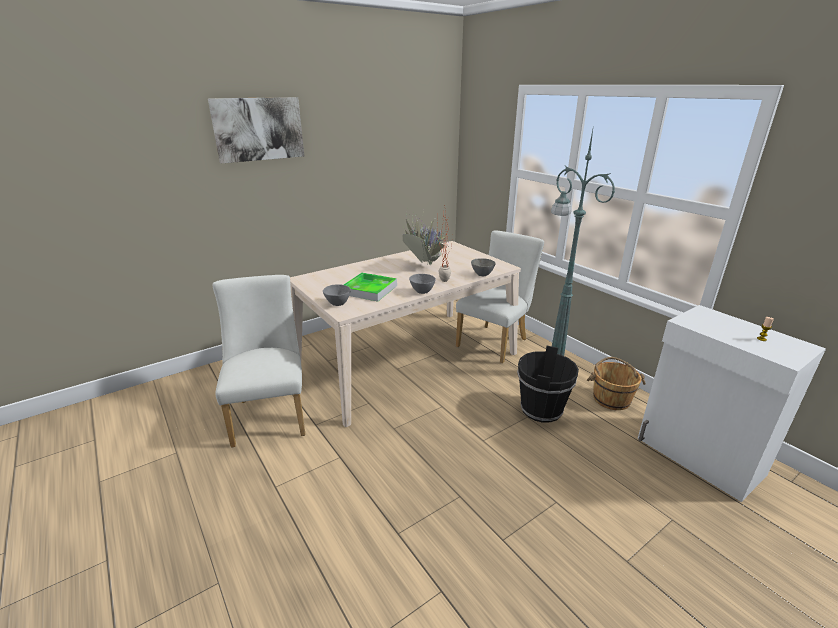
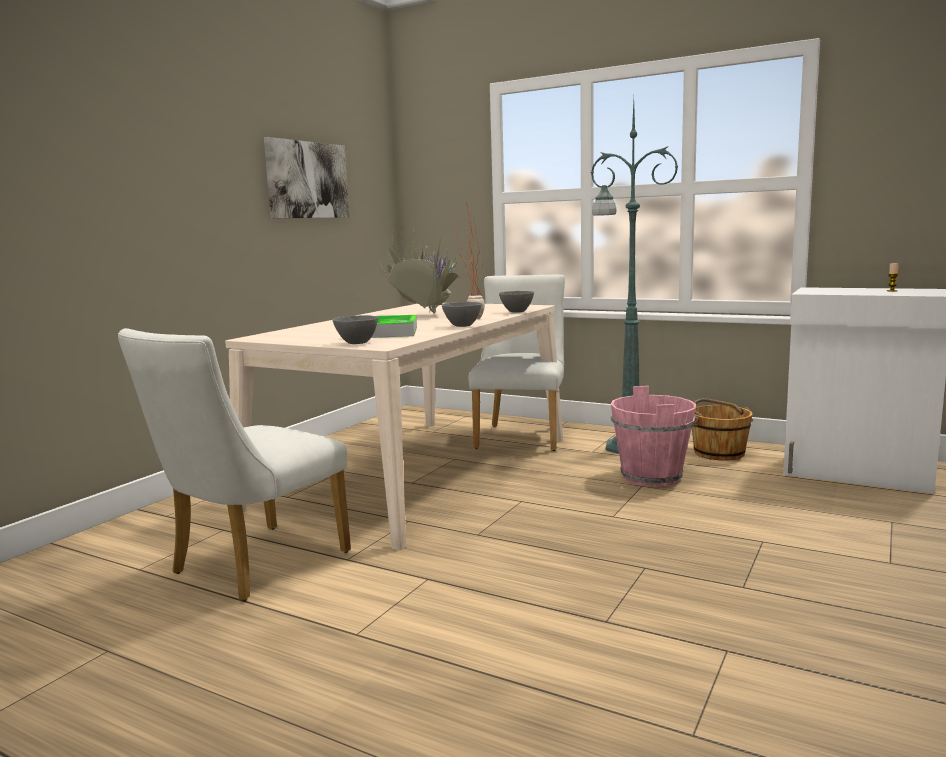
camera: 25 degrees left, 15 degrees down
(258, 129) = (144, 111): picture -> picture (307, 180)
(270, 413) = (250, 566): white chair -> white chair turned 105 degrees counterclockwise
(541, 410) = (652, 477): black bucket -> pink bucket

